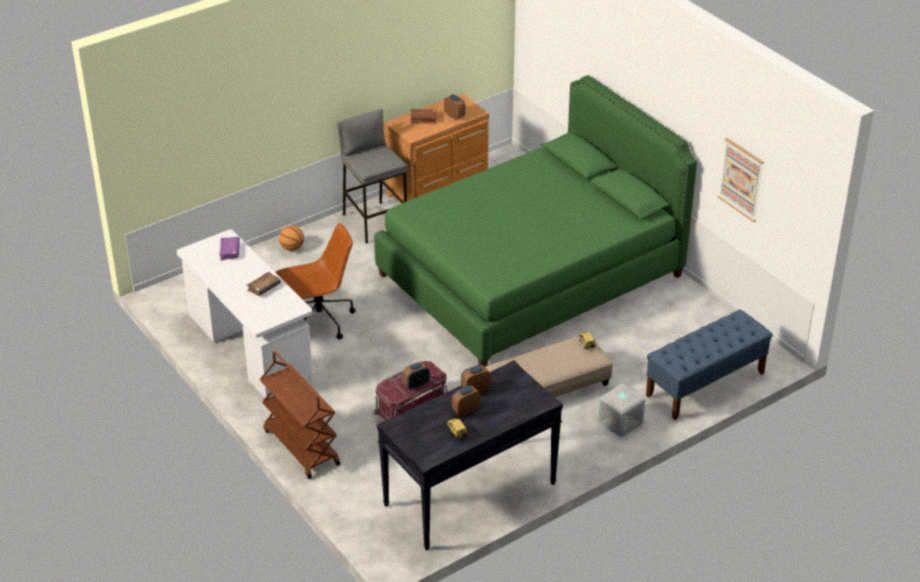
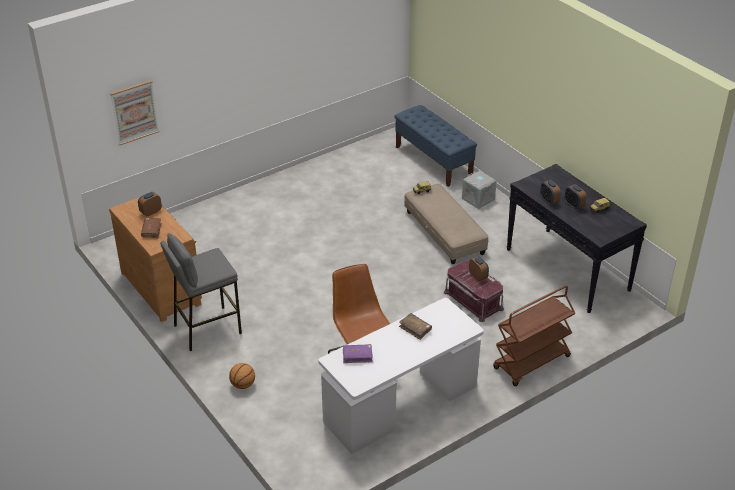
camera: 90 degrees left, 0 degrees up
(530, 275) = (299, 236): green bed -> none
(741, 179) = (340, 45): picture -> picture (134, 112)

